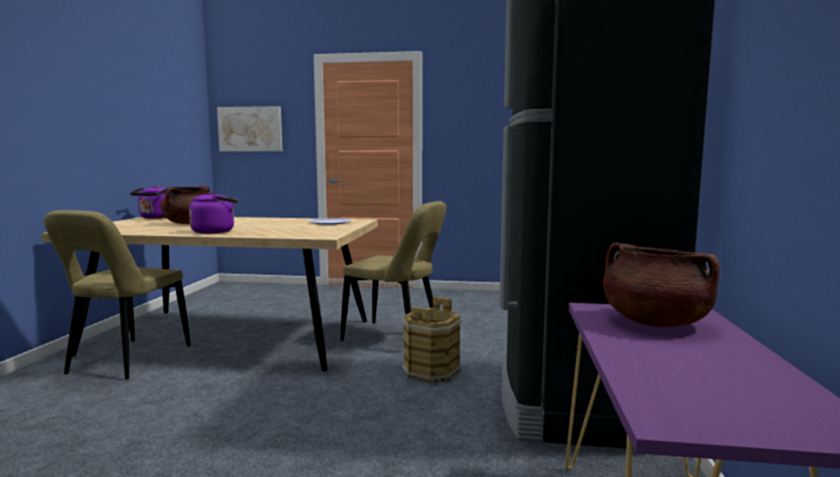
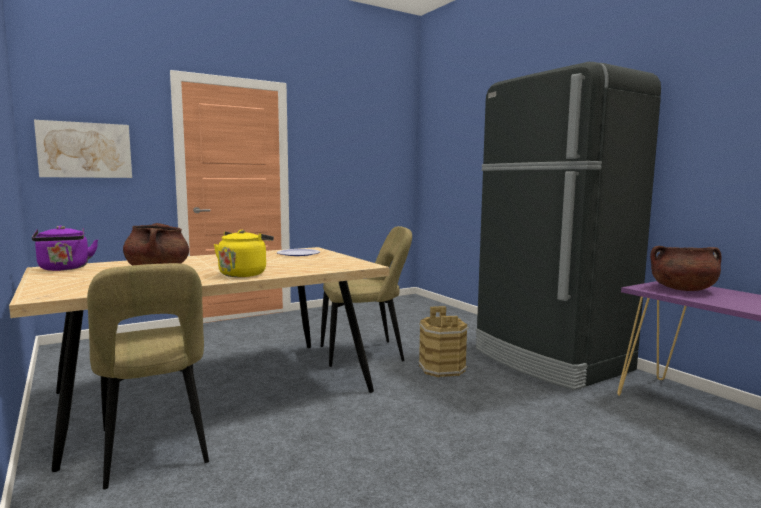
camera: 40 degrees left, 0 degrees up
(216, 231) = (244, 274): purple kettle -> yellow kettle

